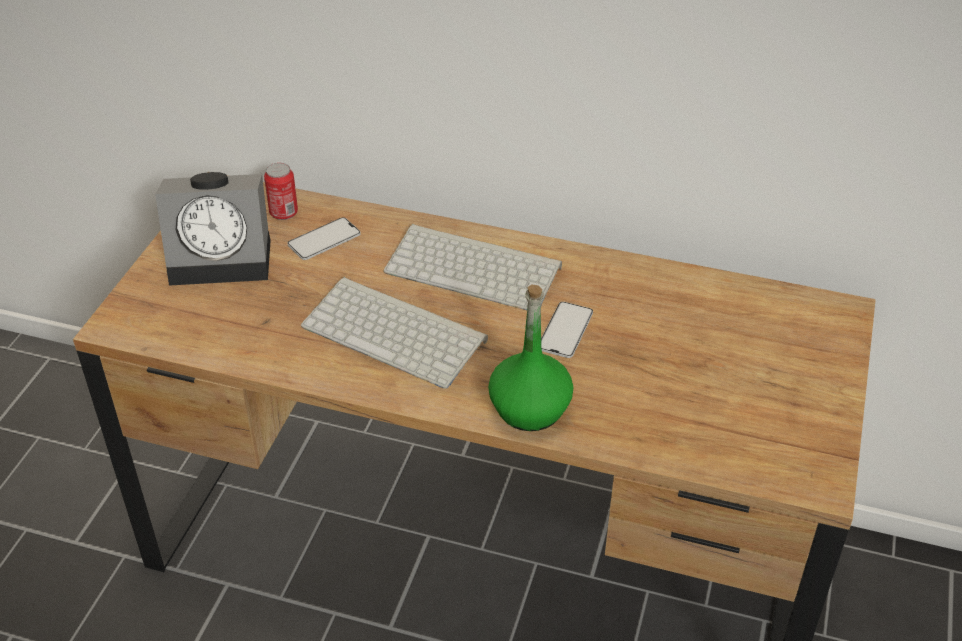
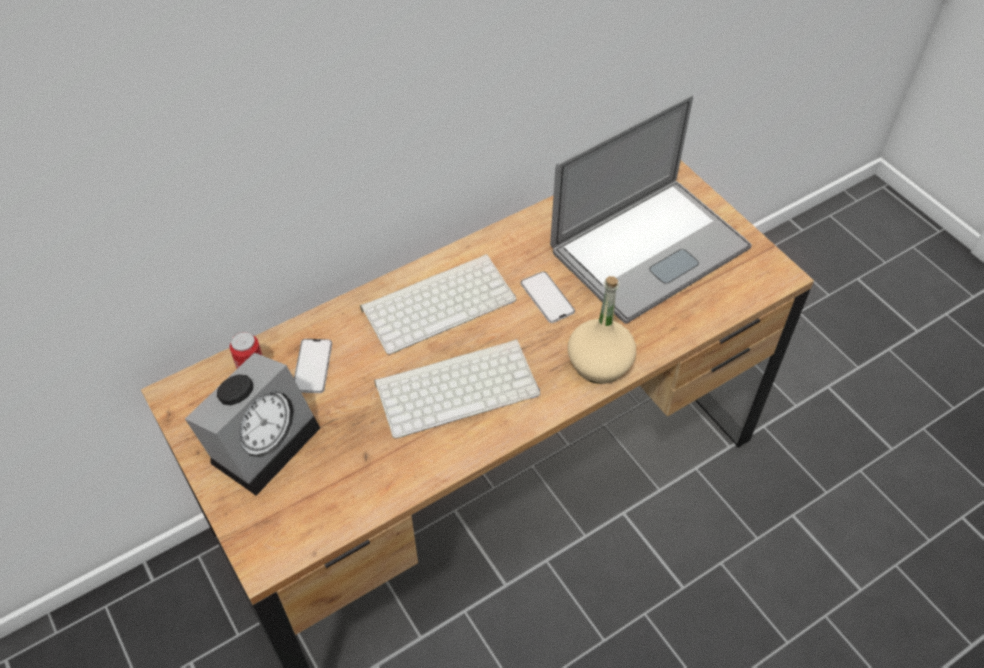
camera: 50 degrees left, 10 degrees up
(530, 408) = (599, 363): green bottle -> beige bottle
(718, 366) = (649, 249): none -> laptop

